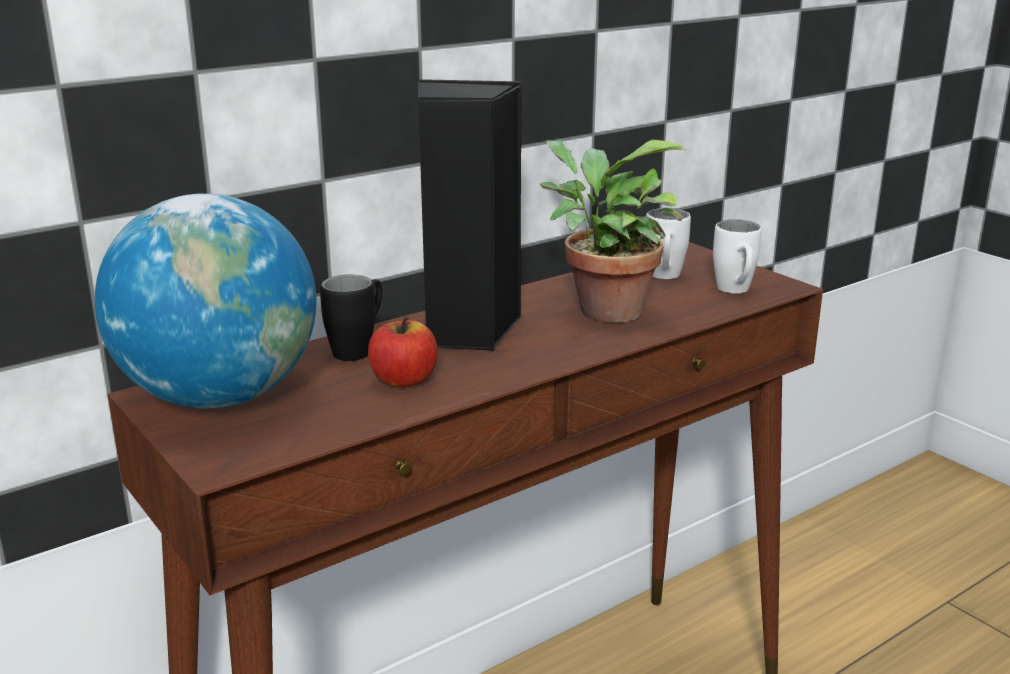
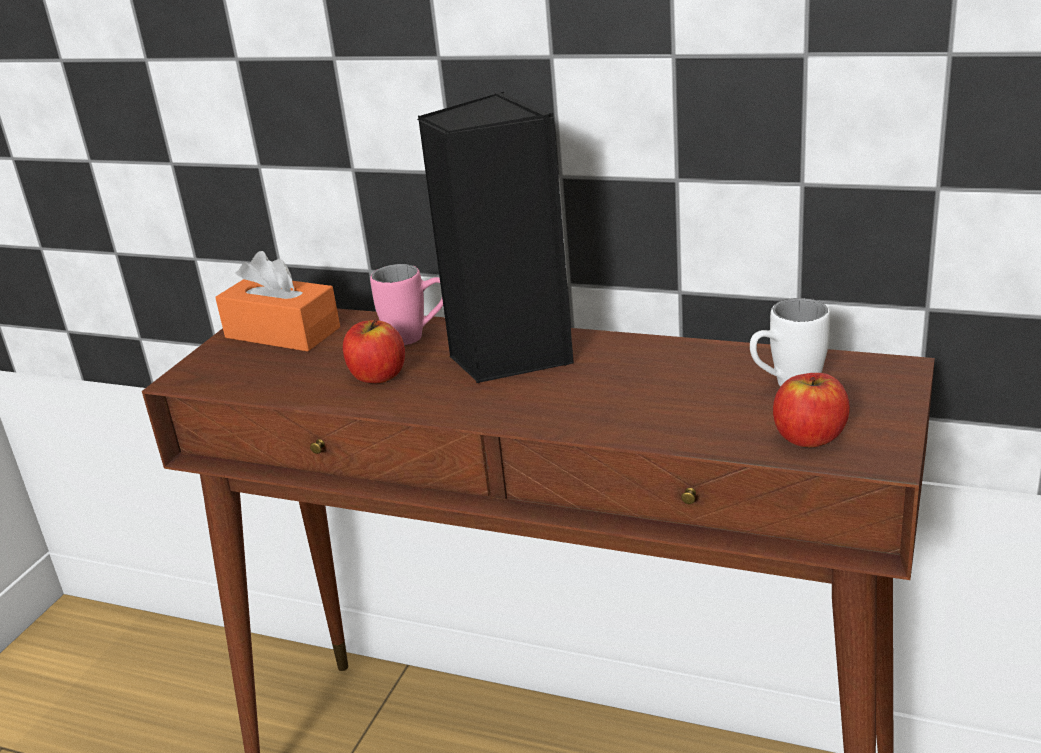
camera: 60 degrees right, 5 degrees up
(219, 397) = (282, 333): globe -> orange tissue box
(359, 349) = (417, 336): black mug -> pink mug
(602, 310) = (641, 391): potted plant -> none
(735, 292) = (809, 437): white mug -> apple

